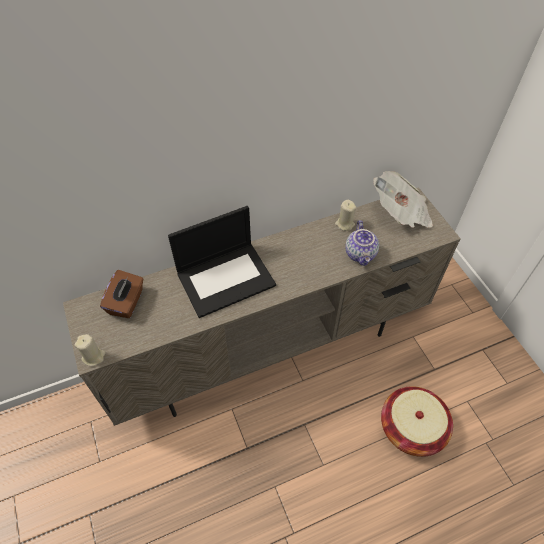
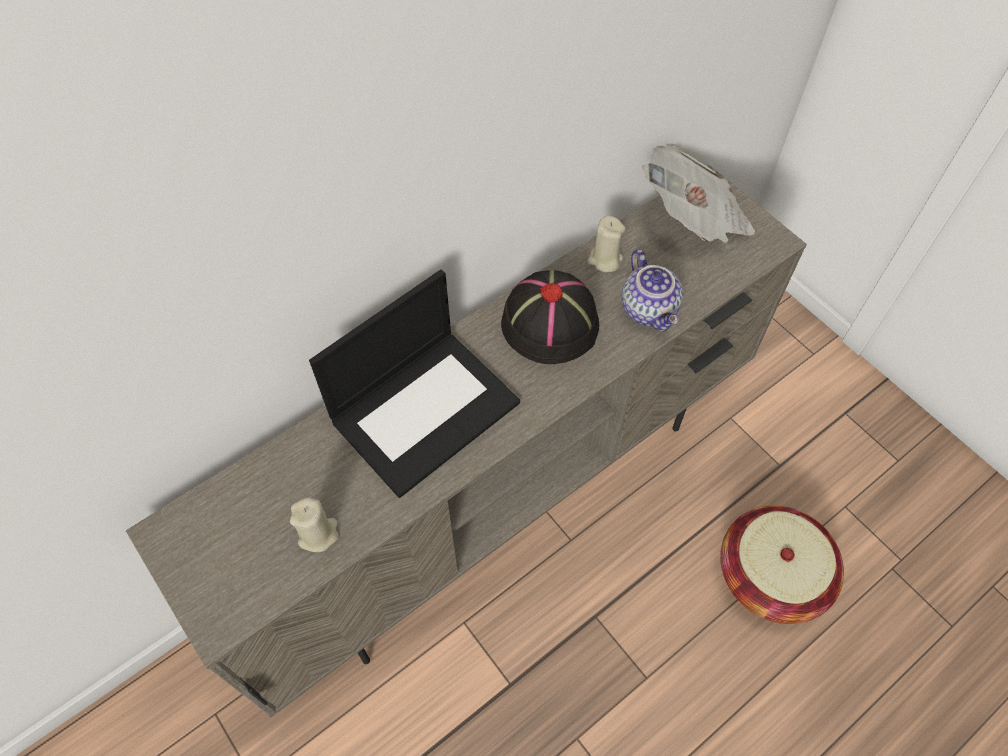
camera: 15 degrees left, 5 degrees up
(93, 357) = (223, 623): beige candle -> beige candle (318, 534)
(127, 302) = (253, 501): brown tissue box -> none
(305, 249) = (550, 322): none -> black hat

